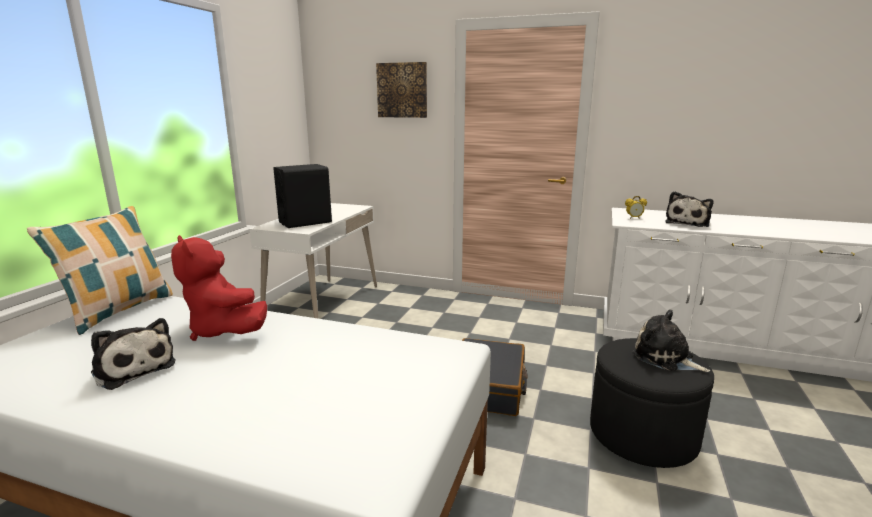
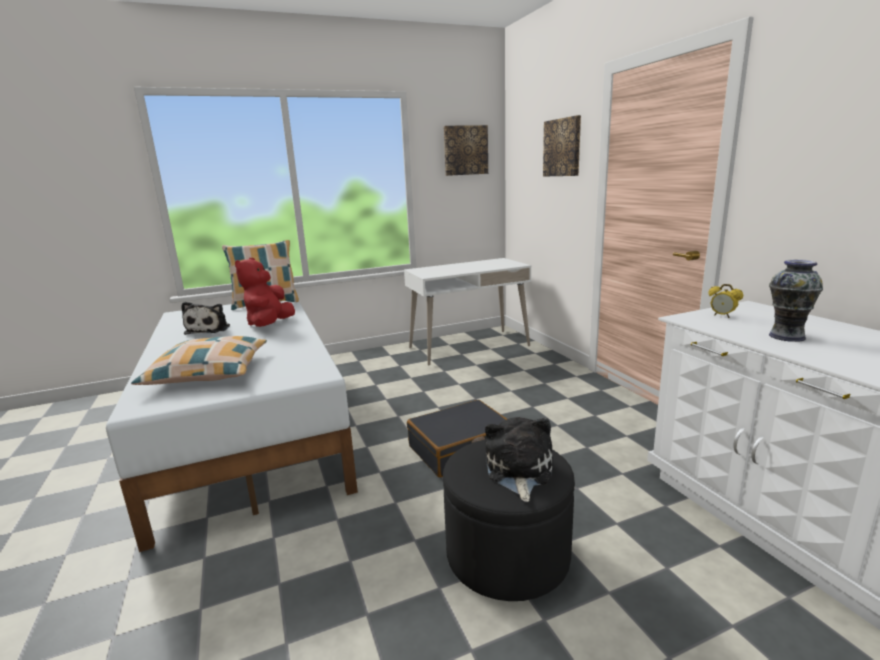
camera: 50 degrees right, 0 degrees up
(276, 85) = (465, 150): none -> picture
(305, 222) = (445, 270): black speaker -> none
(331, 406) = (208, 373): none -> pillow
(688, 223) = (787, 336): plush toy -> vase

